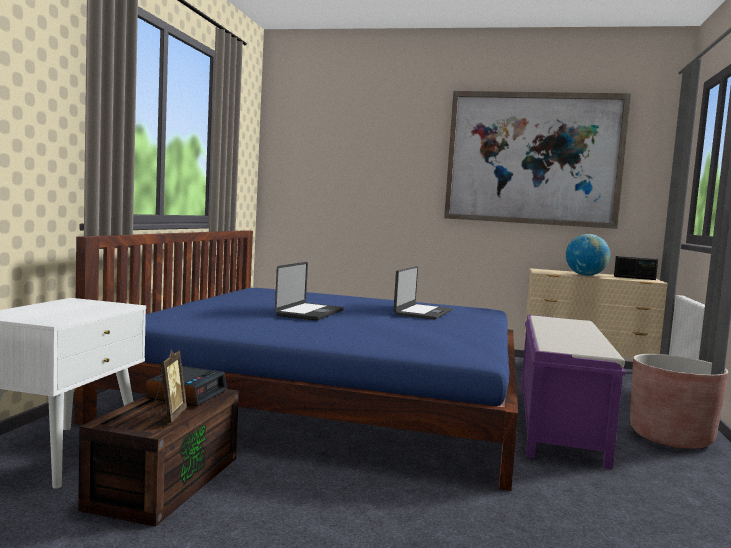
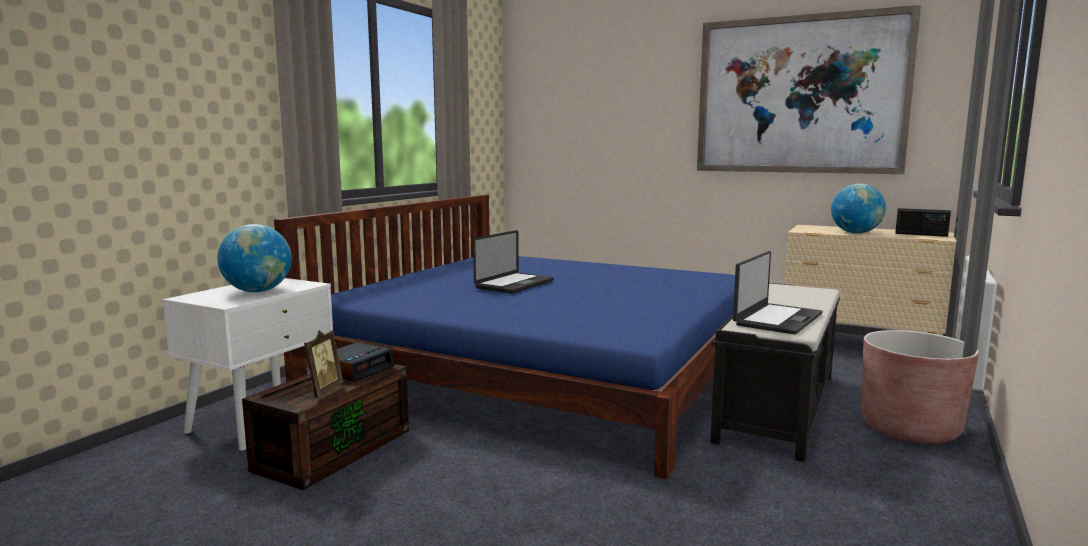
camera: 15 degrees right, 5 degrees up
(72, 310) = (258, 291): none -> globe
(422, 312) = (641, 281): laptop -> laptop (777, 319)
(558, 422) = (778, 406): purple bench -> black bench

